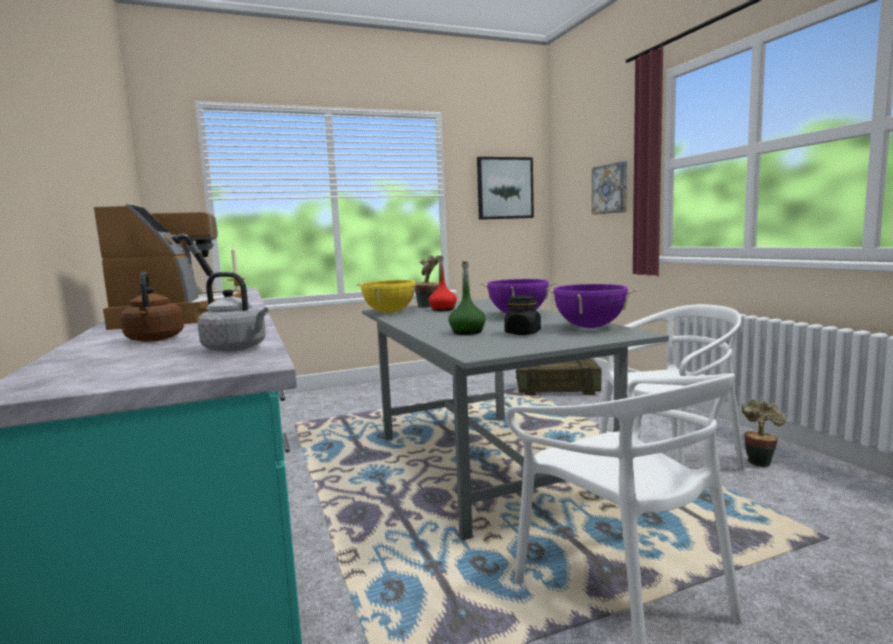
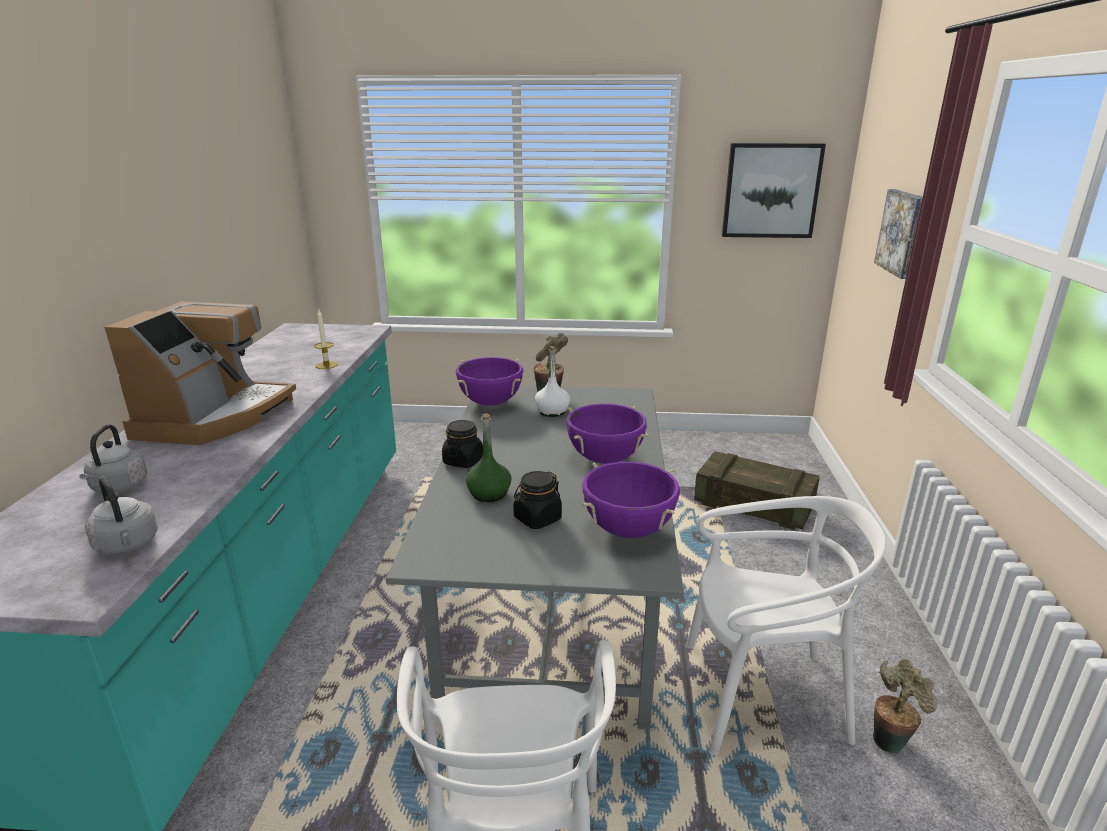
camera: 25 degrees right, 15 degrees up
(154, 339) = (118, 487): brown kettle -> grey kettle
(389, 313) = (490, 403): yellow cooking pot -> purple cooking pot
(419, 327) = (463, 461): none -> black jar
(443, 309) = (552, 411): red bottle -> white bottle

